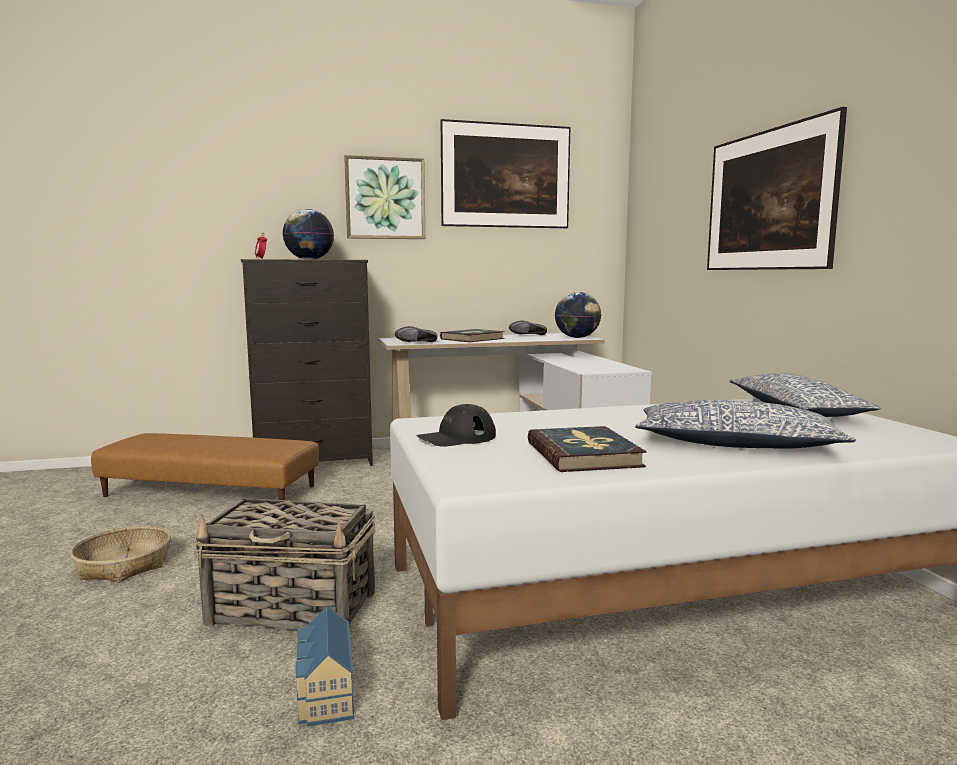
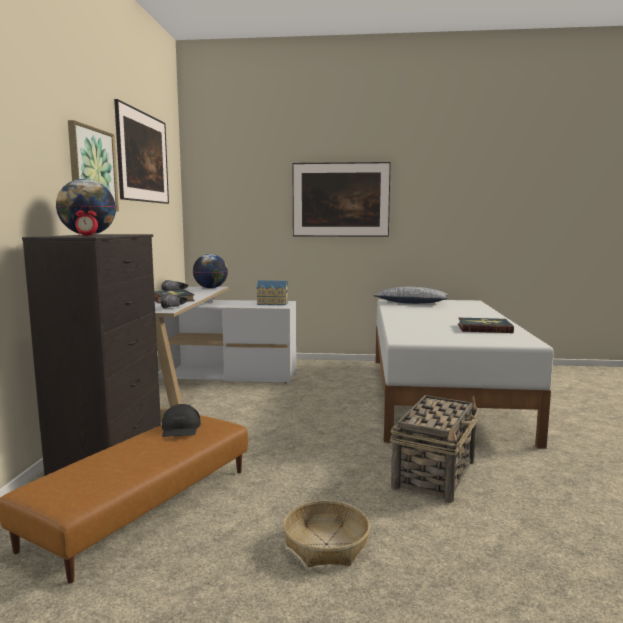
camera: 70 degrees left, 0 degrees up
(324, 694) = (529, 470): toy house -> toy house (272, 303)
(456, 438) = (447, 338): black cap -> black cap (180, 428)
(734, 444) = (470, 315): pillow -> none

